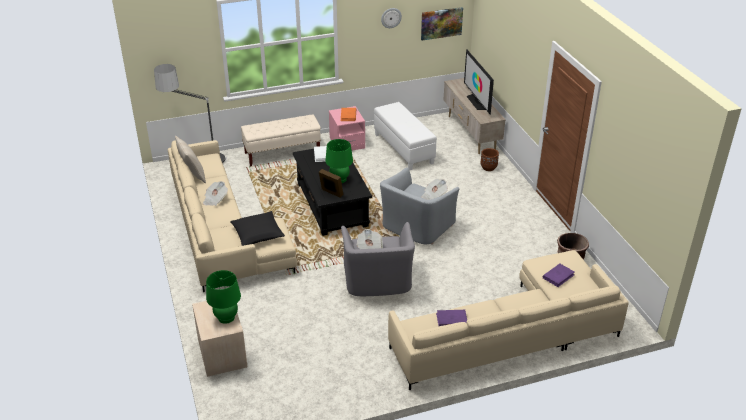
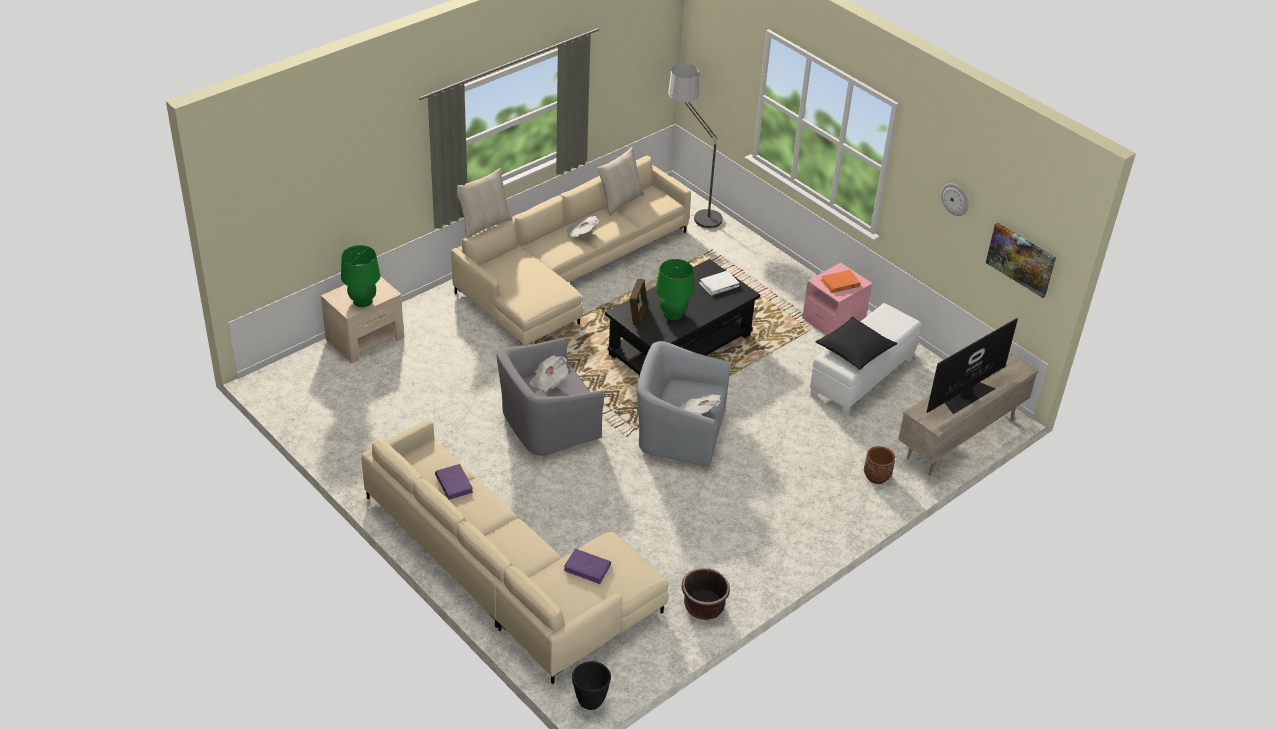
camera: 65 degrees right, 5 degrees up
(192, 228) = (484, 224): none -> beige pillow
(257, 234) = (531, 284): black pillow -> black pillow (854, 350)
(282, 153) = (764, 270): beige bench -> none
(636, 323) = (590, 701): none -> black planter

